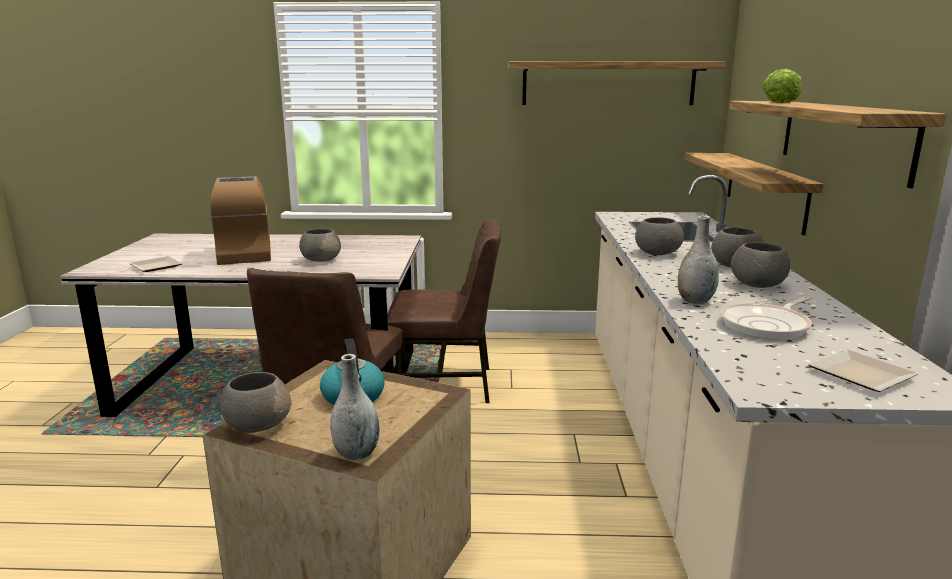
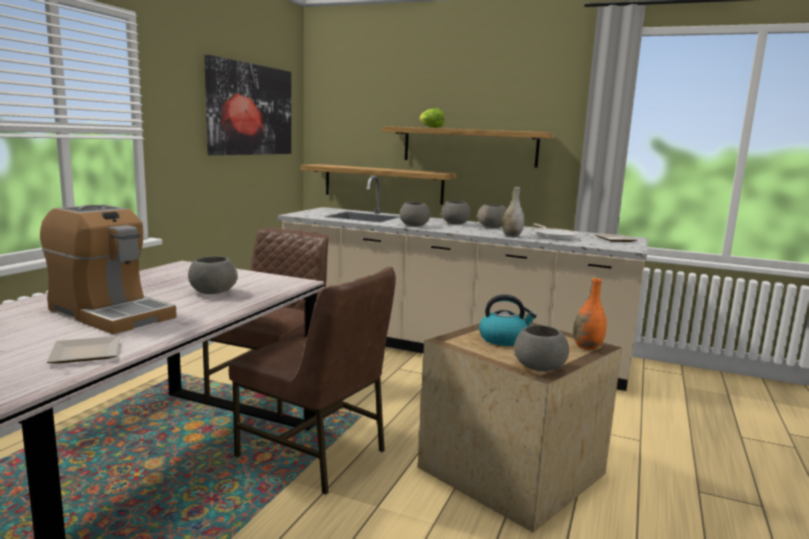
camera: 70 degrees left, 5 degrees down
(245, 253) = (110, 313): coffee machine -> coffee machine turned 150 degrees counterclockwise
(356, 453) = (587, 347): grey vase -> orange vase
(608, 83) = (250, 109): shelf -> picture

